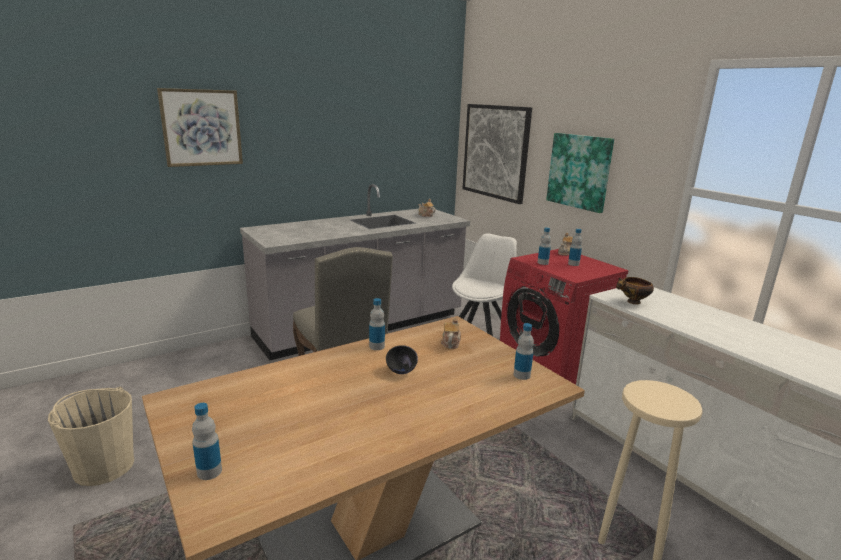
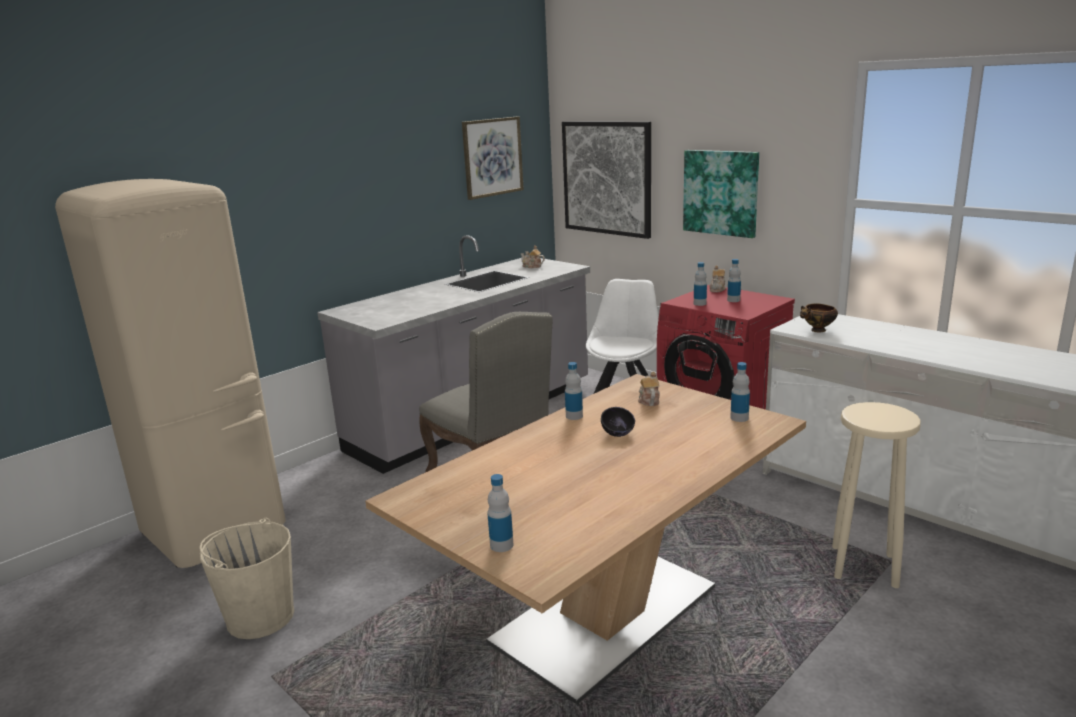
camera: 10 degrees left, 0 degrees up
(126, 383) = (217, 529): none -> beige fridge
(201, 128) = (264, 191): picture -> picture (492, 157)

